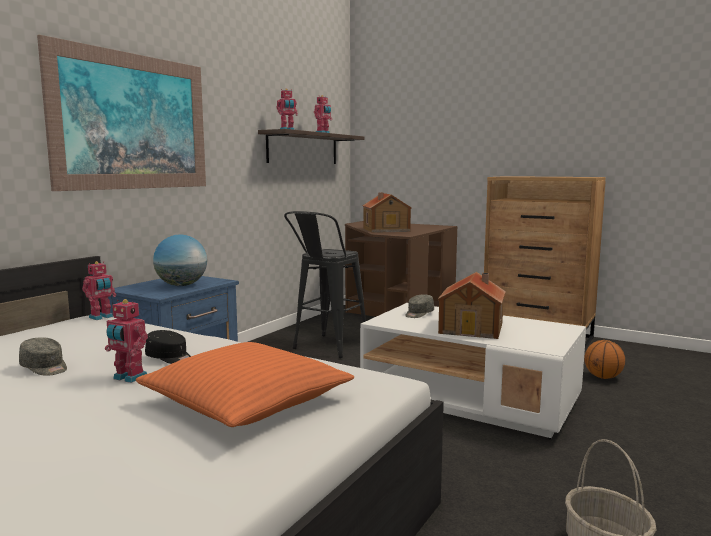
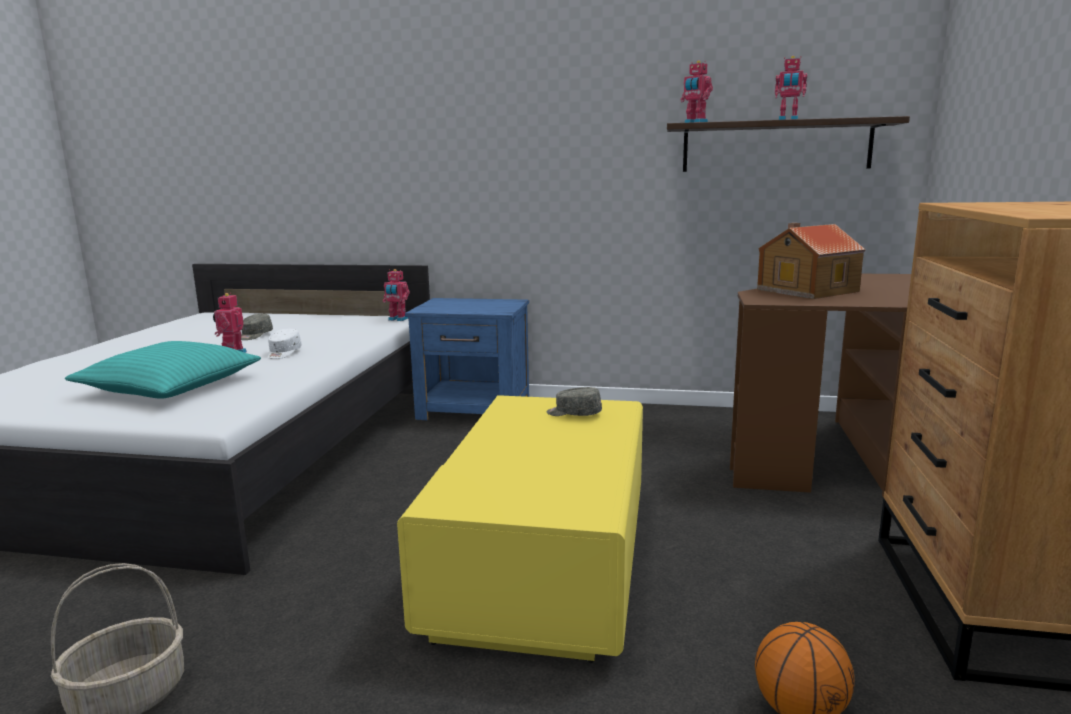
camera: 70 degrees right, 5 degrees up
(133, 122) = (472, 135): picture -> none
(170, 358) = (283, 353): black cap -> white cap
(182, 285) = (468, 307): globe -> none
(246, 402) = (171, 386): orange pillow -> turquoise pillow
(326, 348) = (653, 441): black stool -> none
(470, 399) = (546, 562): white coffee table -> yellow coffee table
(472, 328) = (522, 449): toy house -> none

